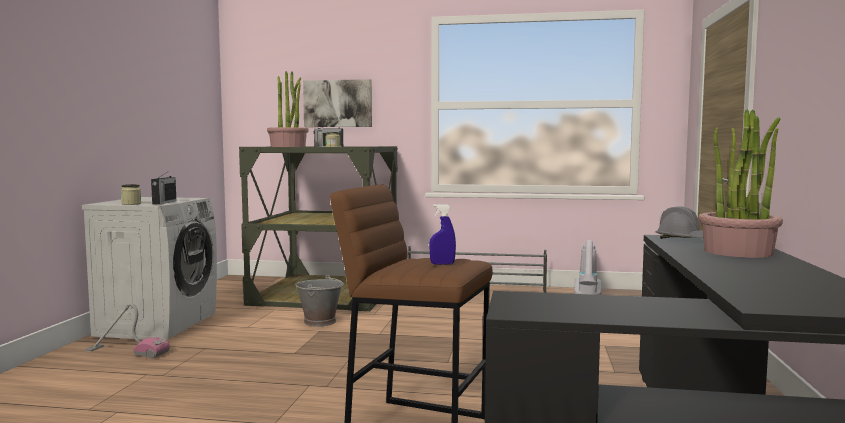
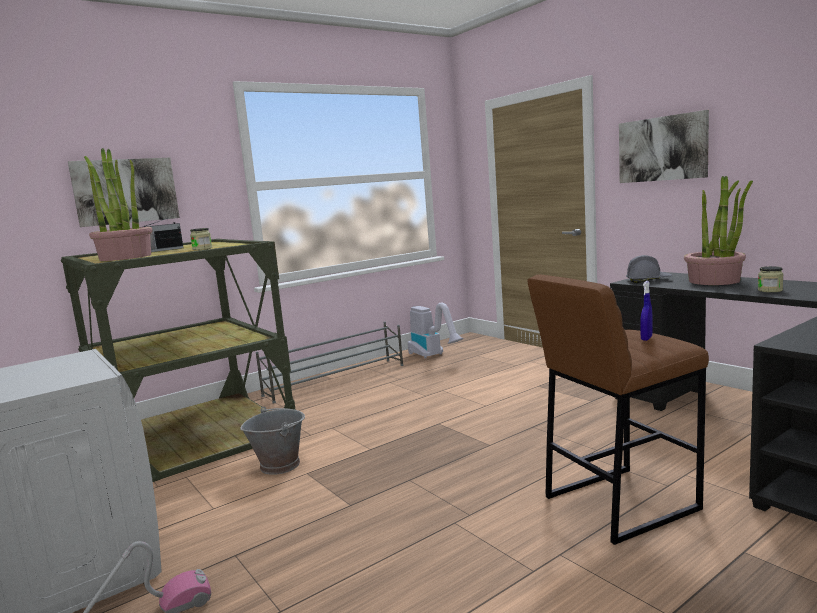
camera: 45 degrees left, 5 degrees up
(131, 204) = (42, 387): jar -> jar (770, 290)
(164, 202) = (88, 370): radio -> none
(789, 75) = (662, 149): none -> picture

